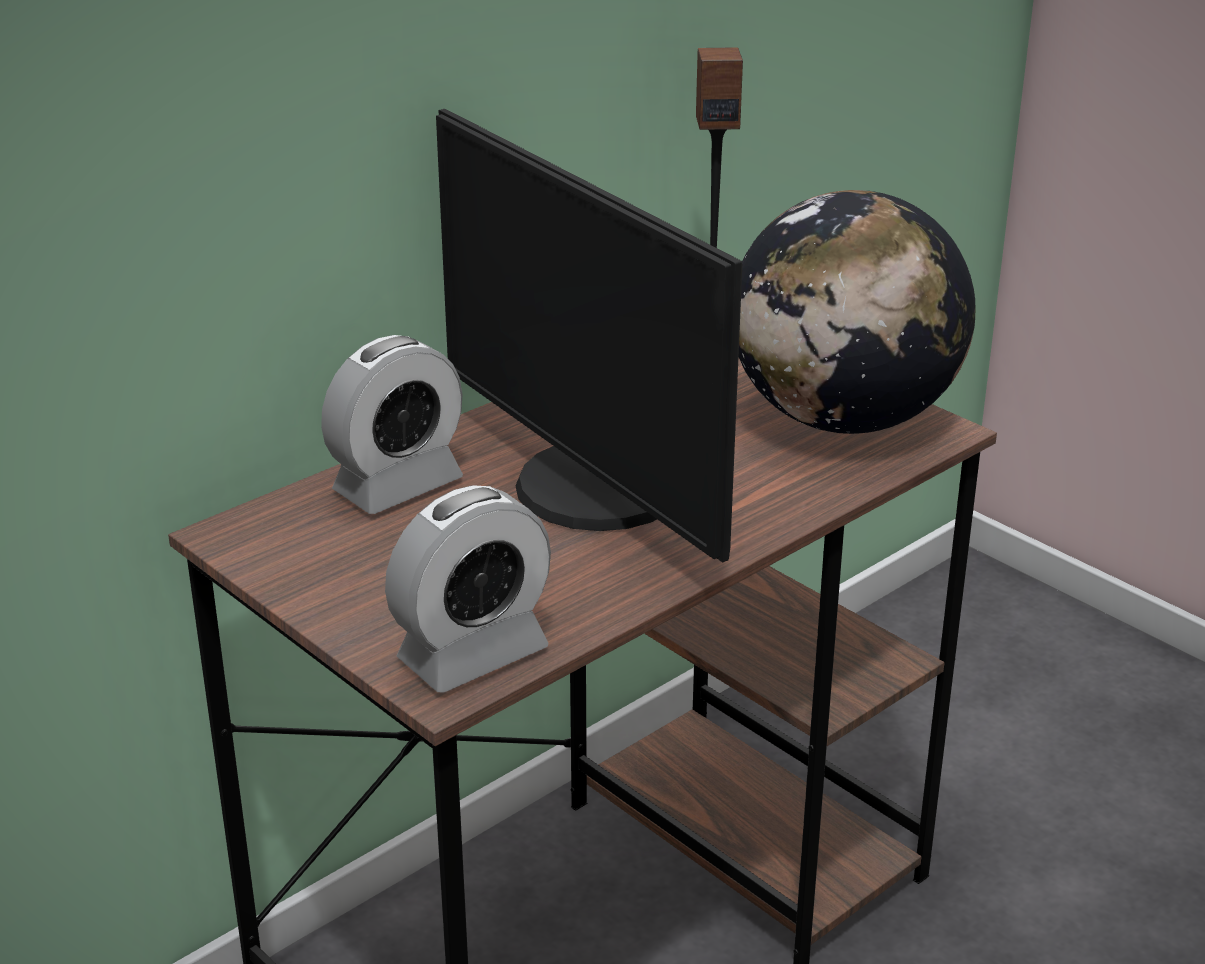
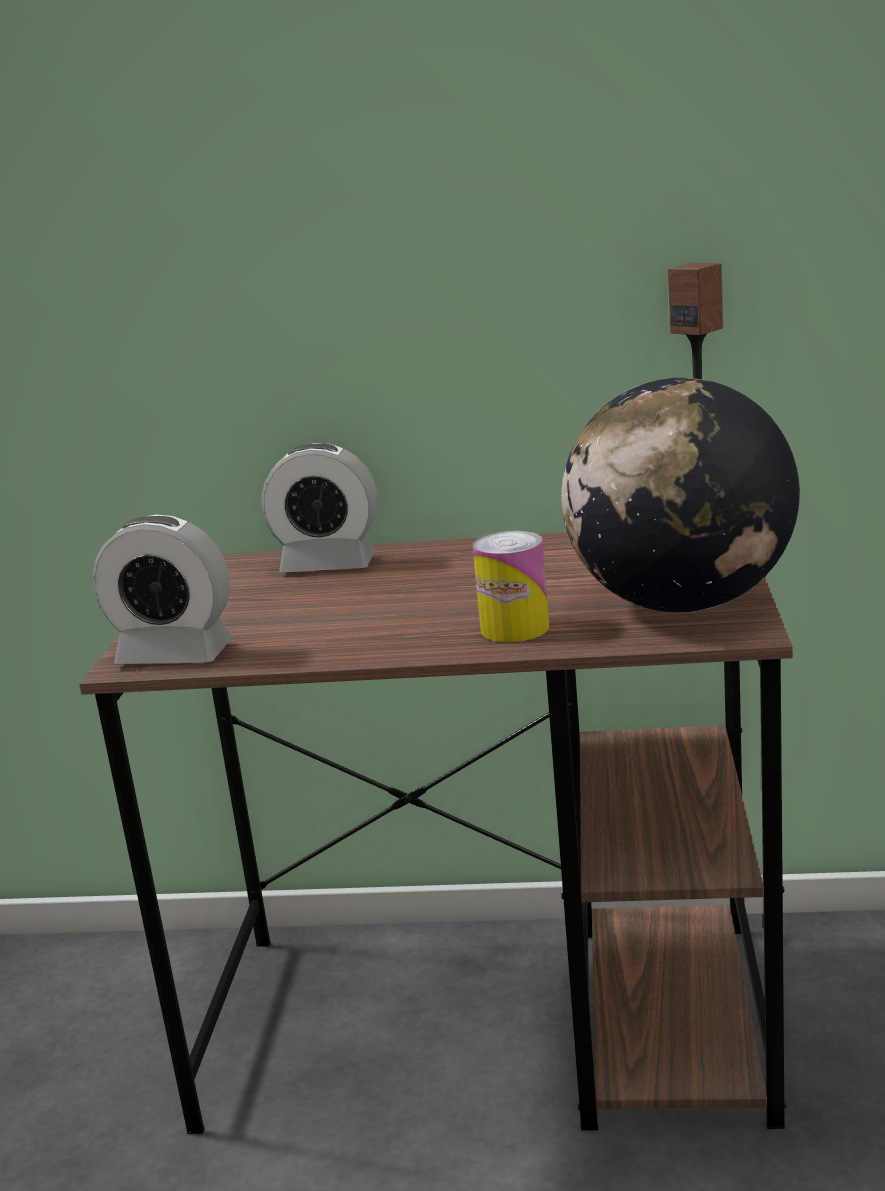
camera: 50 degrees right, 10 degrees down
(592, 490) = (422, 596): monitor -> none
(755, 494) = (514, 628): none -> can

